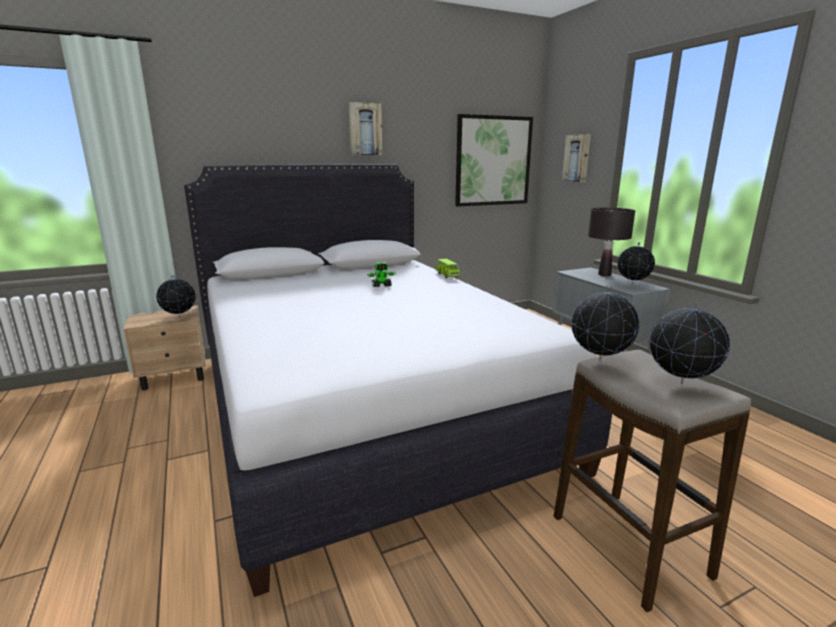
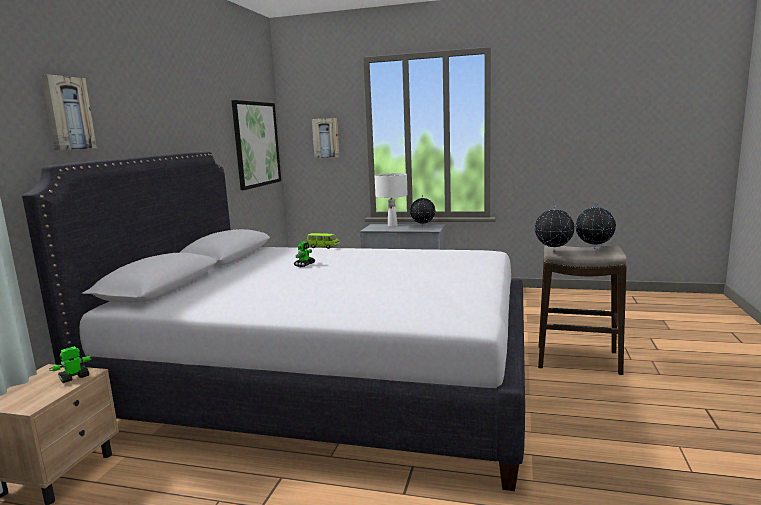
camera: 50 degrees left, 5 degrees down
(179, 317) = (74, 378): globe -> toy robot
(365, 129) = (173, 116): picture -> picture (67, 113)
(604, 274) = (392, 226): black table lamp -> white table lamp

